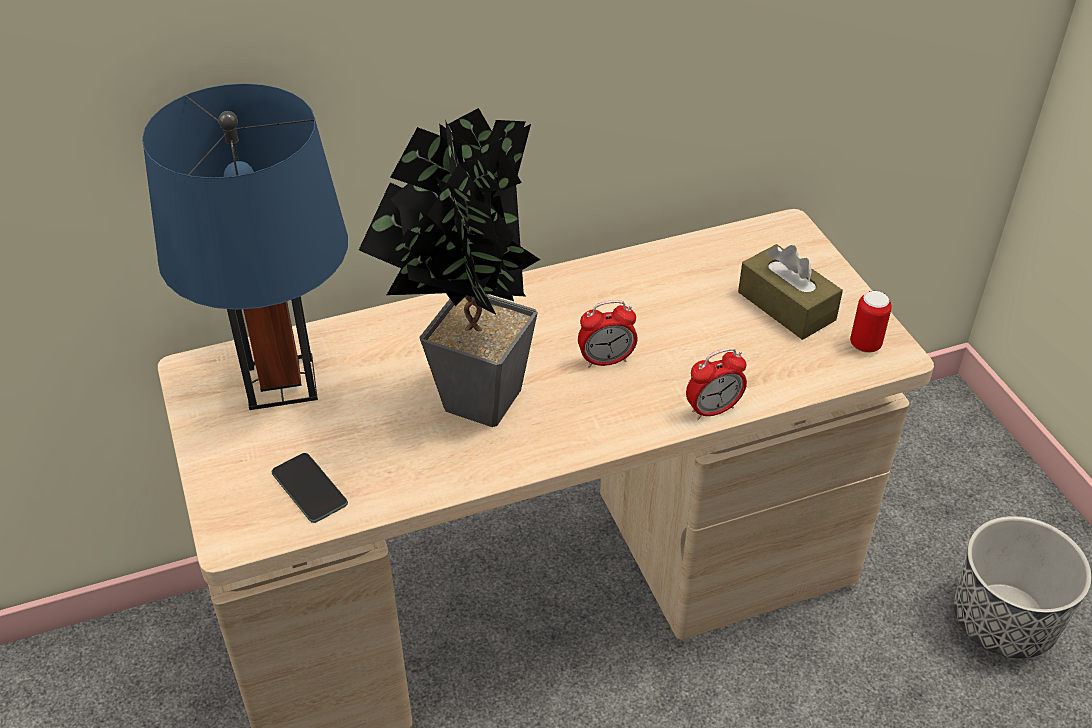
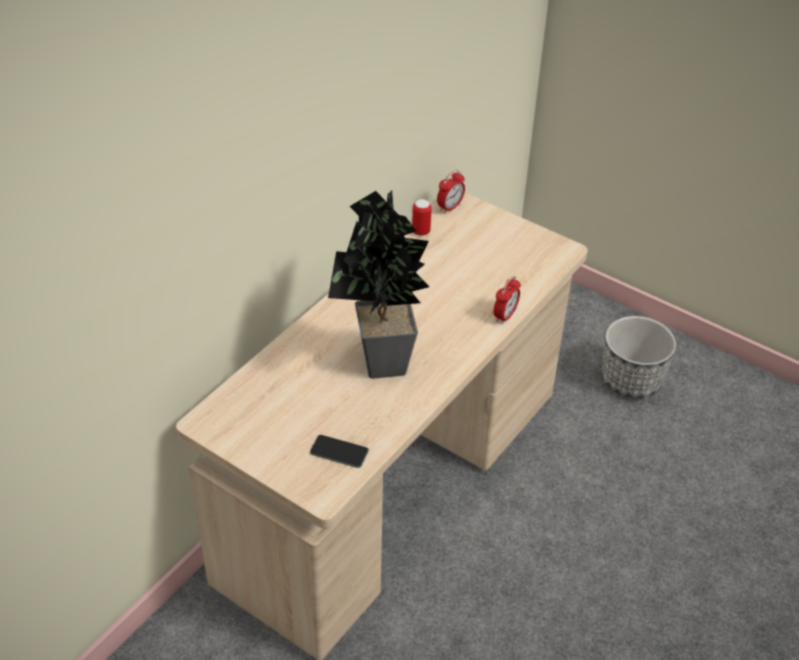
camera: 35 degrees left, 0 degrees up
(281, 383) = (264, 405): blue table lamp -> none
(606, 360) = (429, 314): alarm clock -> alarm clock (450, 207)
(786, 306) = (493, 246): brown tissue box -> none
(865, 345) = (548, 250): can -> can (421, 231)

